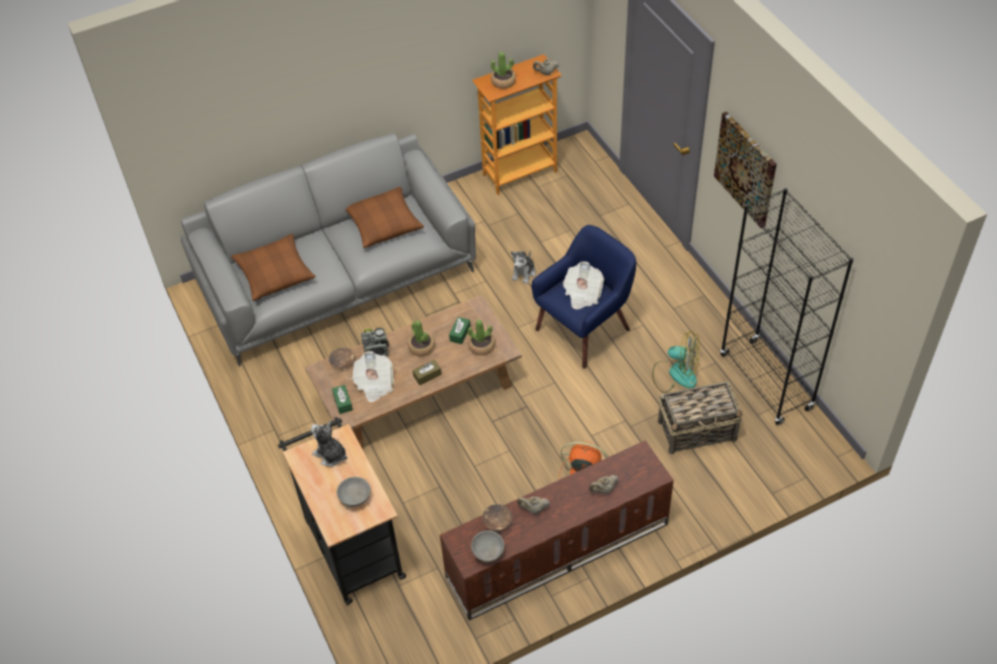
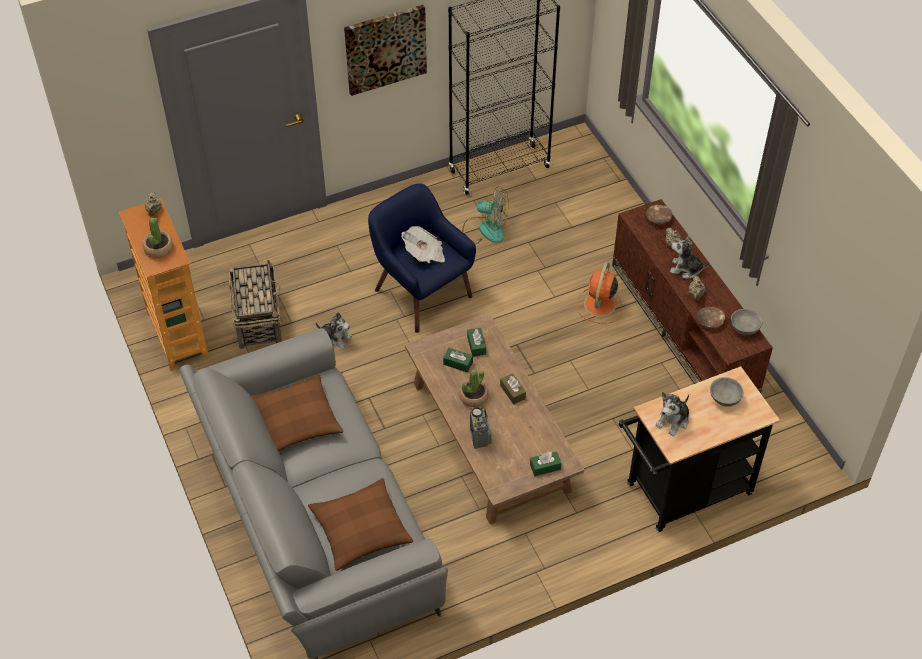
camera: 90 degrees left, 0 degrees up
(343, 361) = (488, 468): brown bowl -> brown bowl (659, 218)
(374, 384) = (521, 438): newspaper -> none
(481, 346) = (476, 345): potted plant -> green tissue box
(569, 500) = (686, 269): none -> plush toy
(675, 374) = (485, 229): fan -> fan turned 90 degrees clockwise
(698, 430) = (552, 221): basket -> basket (258, 319)

